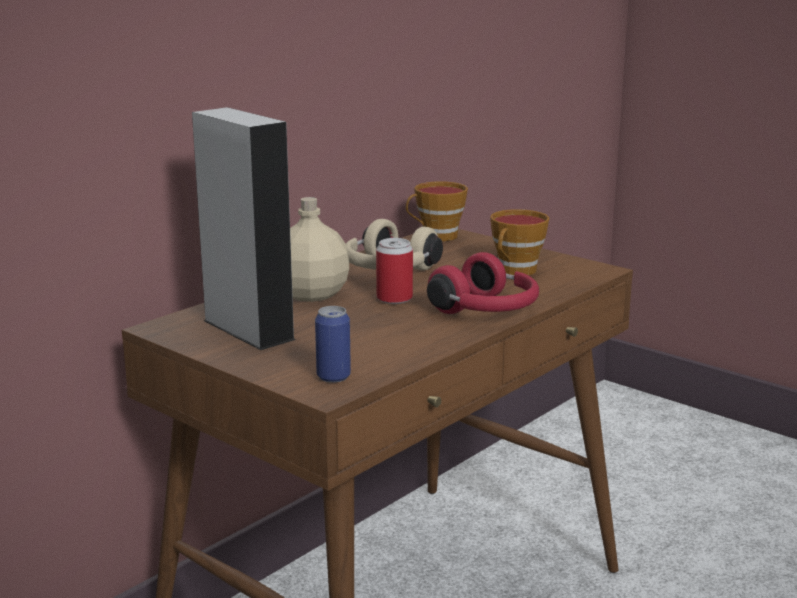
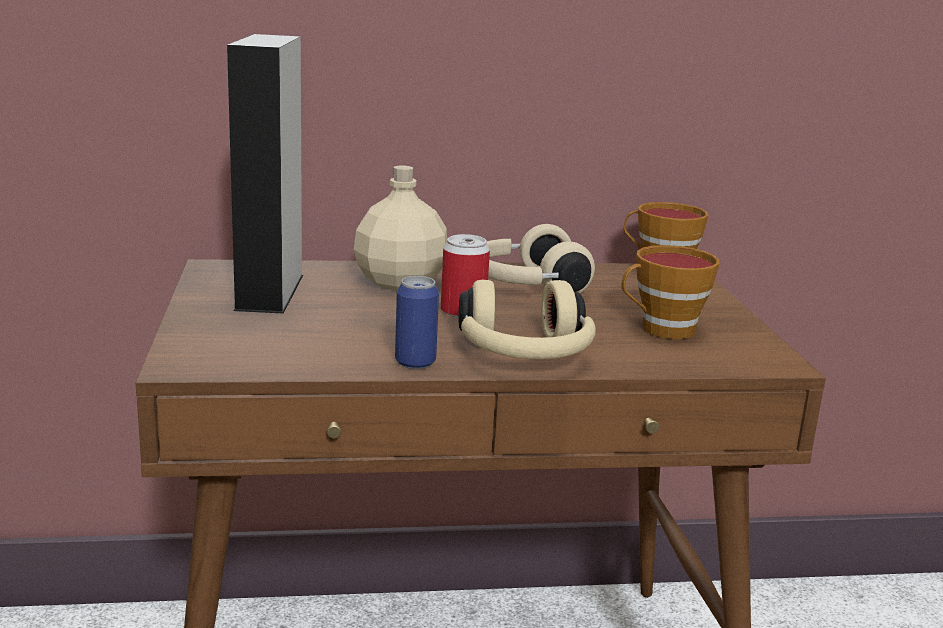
camera: 40 degrees right, 0 degrees up
(333, 377) = (223, 355): can -> can (415, 362)
(487, 311) = (525, 355): red headphones -> beige headphones

